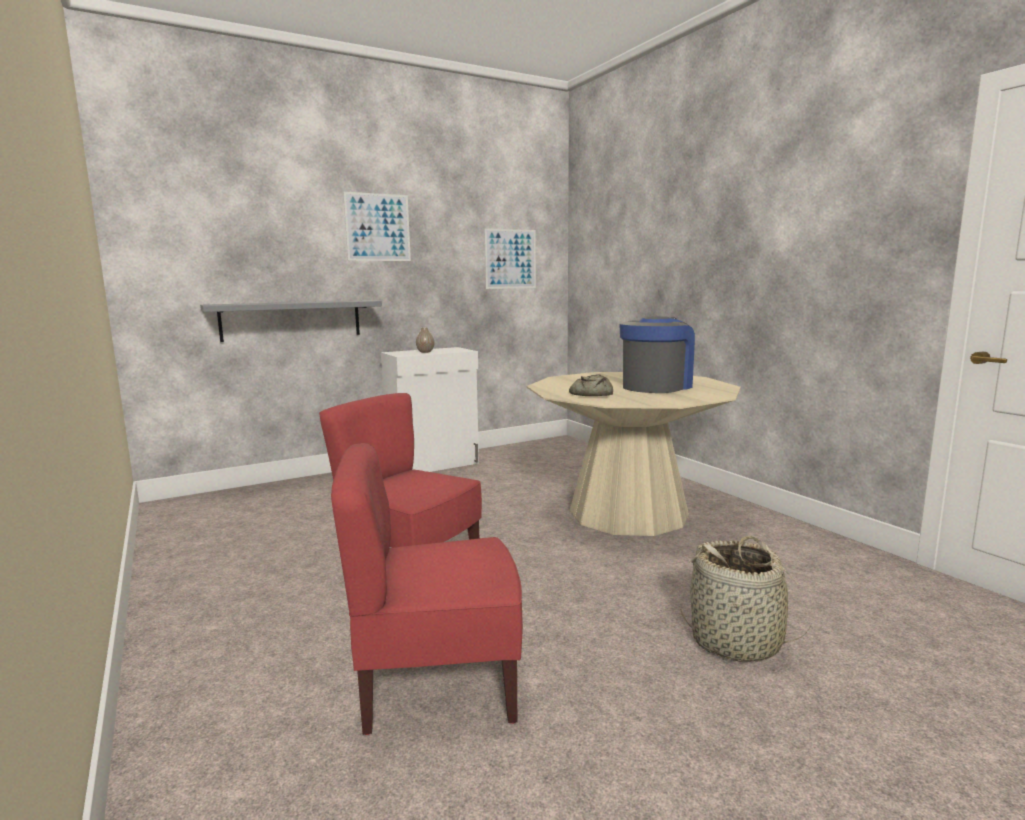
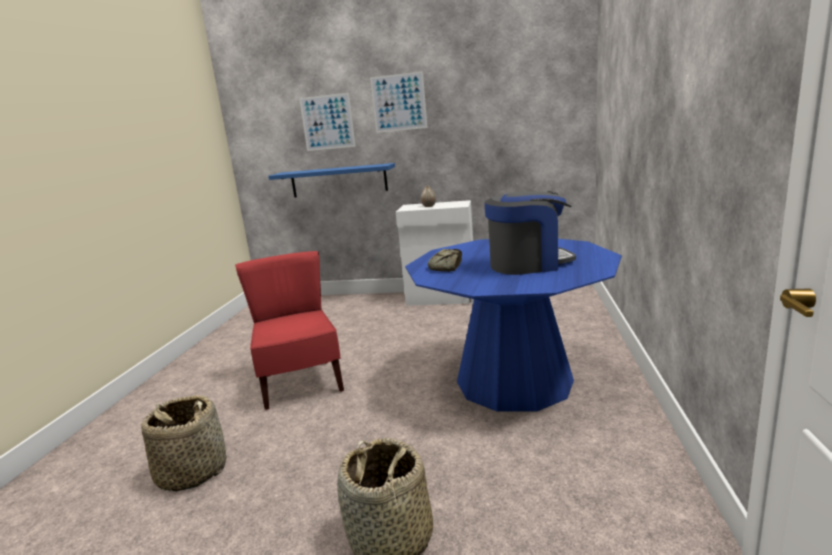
camera: 40 degrees right, 5 degrees up
(291, 320) = (338, 181): grey shelf -> blue shelf
(436, 684) = (192, 472): red chair -> basket
(510, 259) = (526, 116): picture -> picture (327, 122)
(628, 512) = (514, 381): beige dining table -> blue dining table

